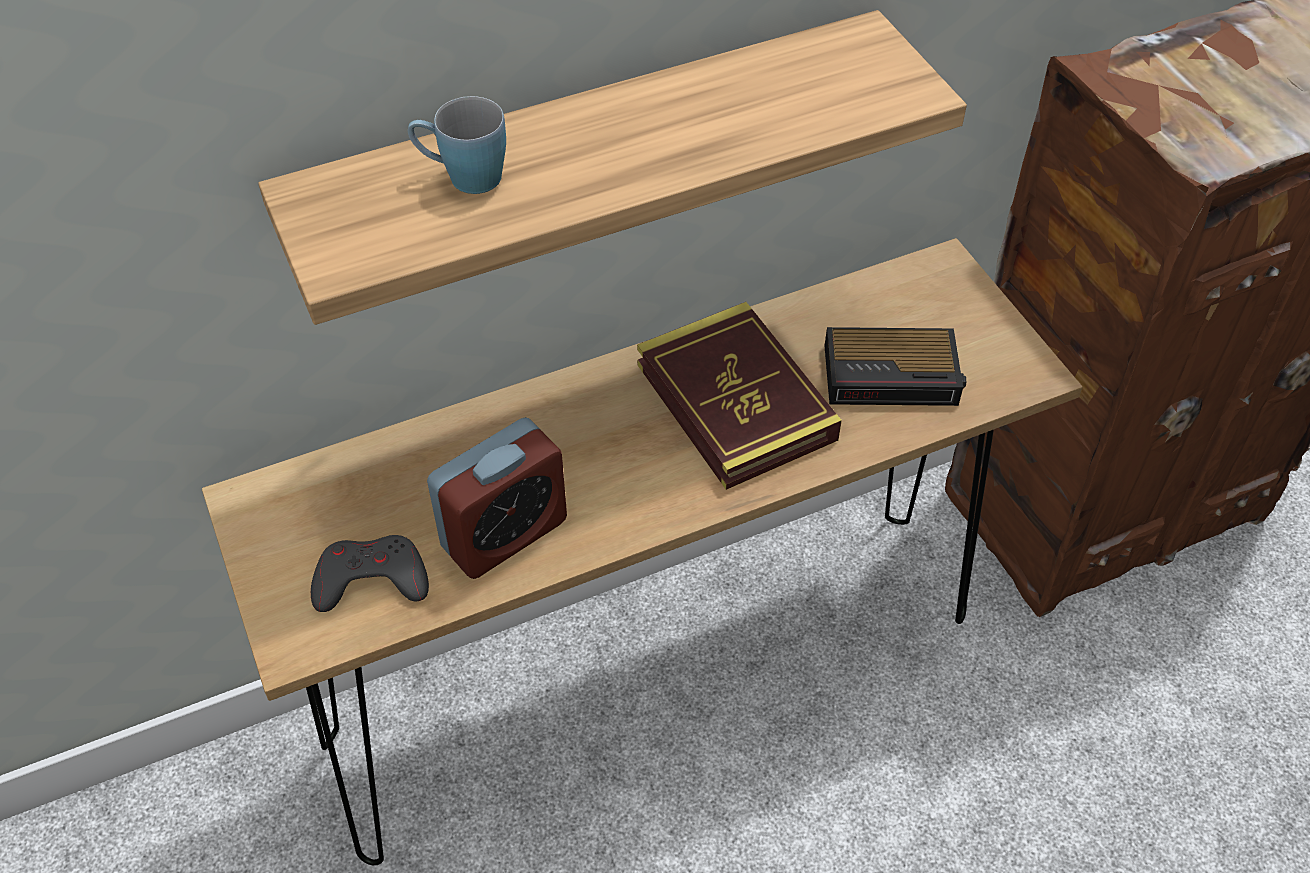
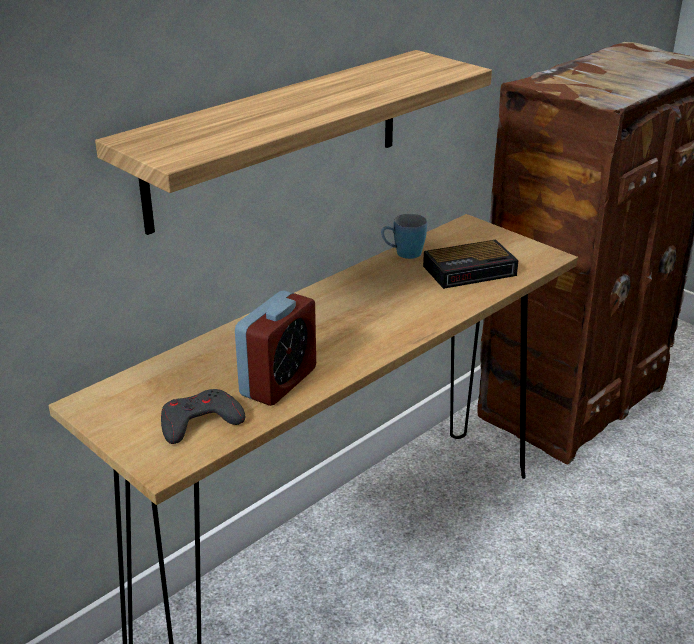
camera: 20 degrees left, 20 degrees down
(462, 177) = (227, 121): blue mug -> blue mug (402, 254)
(735, 402) = (386, 298): book -> none

